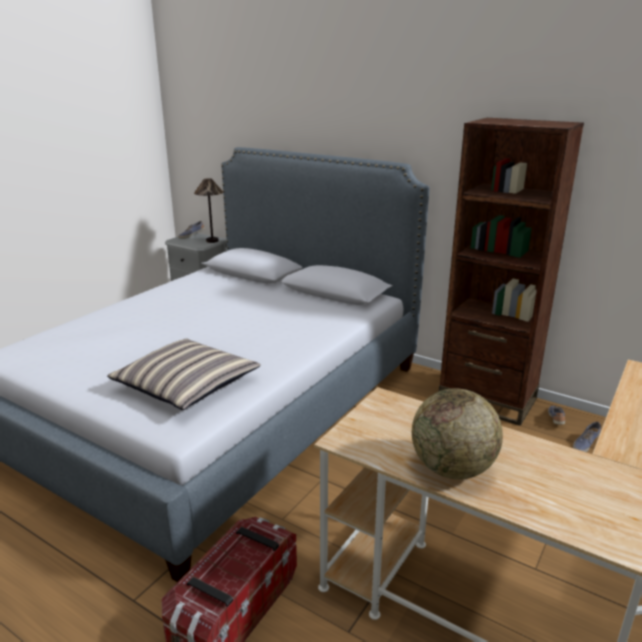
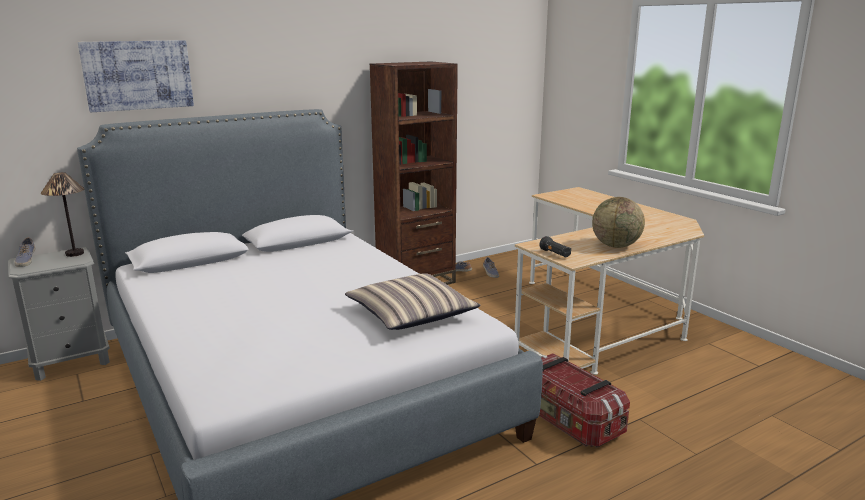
camera: 65 degrees left, 5 degrees down
(271, 109) = (138, 75): none -> picture
(361, 422) = (555, 254): none -> black flashlight

